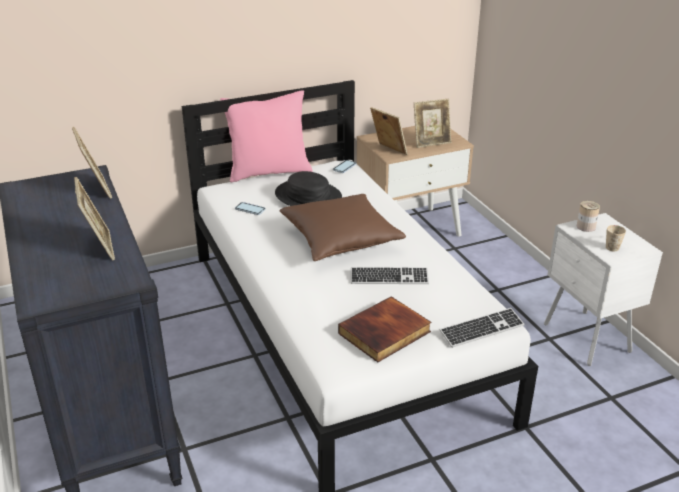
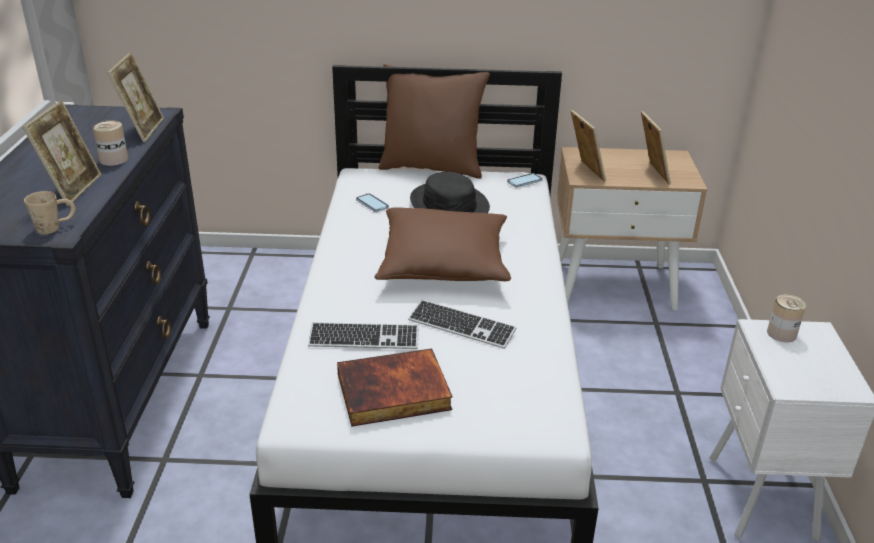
camera: 25 degrees right, 0 degrees up
(103, 217) = (114, 159): none -> can
(269, 172) = (432, 168): pink pillow -> brown pillow
(431, 142) = (651, 174): picture frame -> picture frame turned 105 degrees counterclockwise
(482, 329) = (522, 429): keyboard -> keyboard (364, 338)
(613, 246) = (803, 371): beige mug -> beige mug (55, 227)

